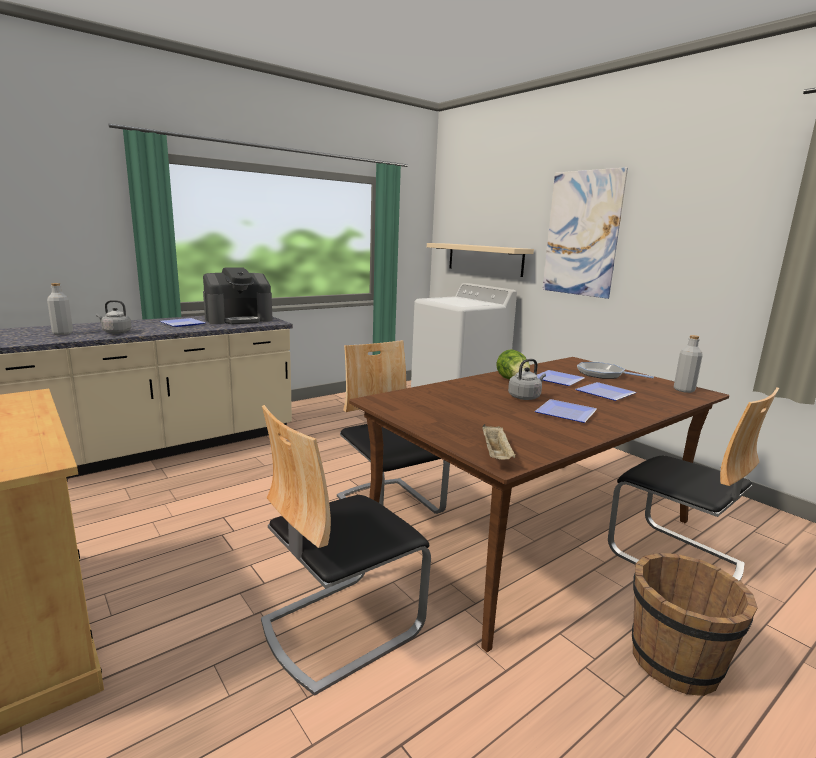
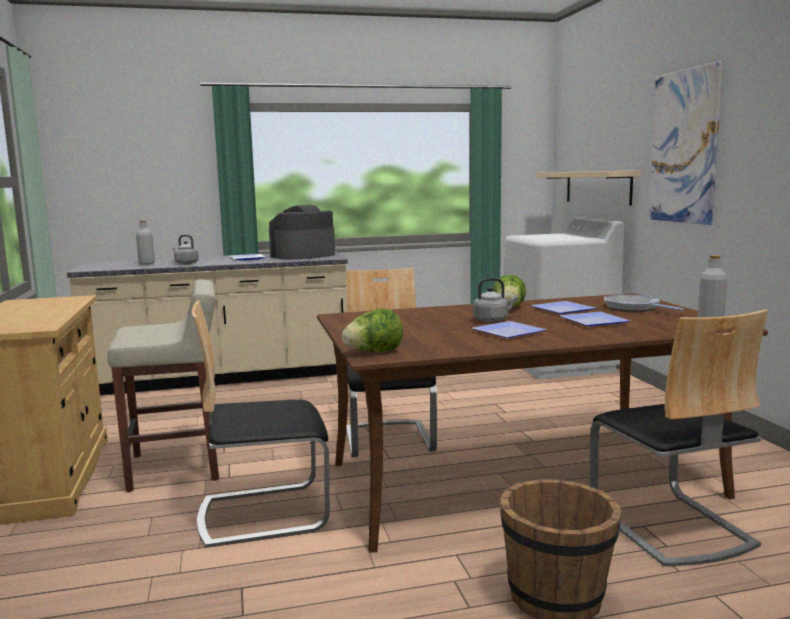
camera: 25 degrees right, 5 degrees down
(192, 581) = (177, 467): none -> beige stool
(239, 319) = (303, 256): coffee machine -> coffee machine turned 150 degrees clockwise
(496, 455) = (374, 352): beige tray -> lettuce

